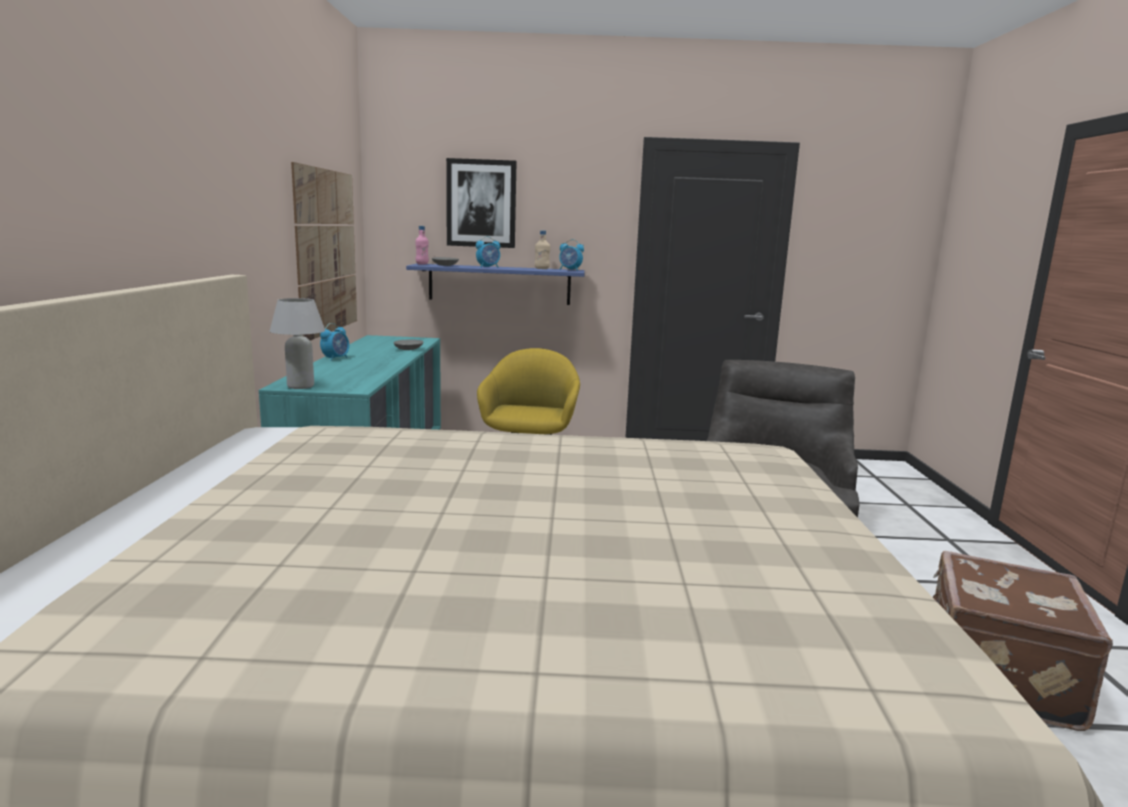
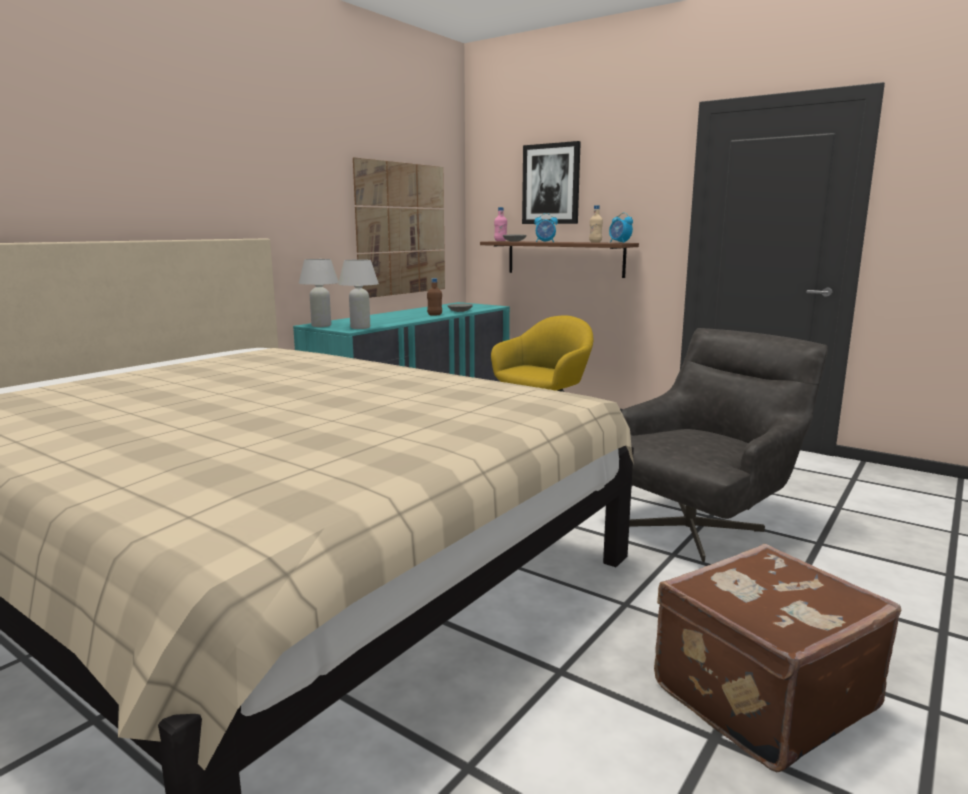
camera: 35 degrees right, 0 degrees up
(336, 359) = (390, 313): alarm clock -> none
(360, 384) = (360, 327): none -> white table lamp
(394, 357) = (434, 315): none -> brown bottle
(499, 284) = (564, 258): blue shelf -> brown shelf

